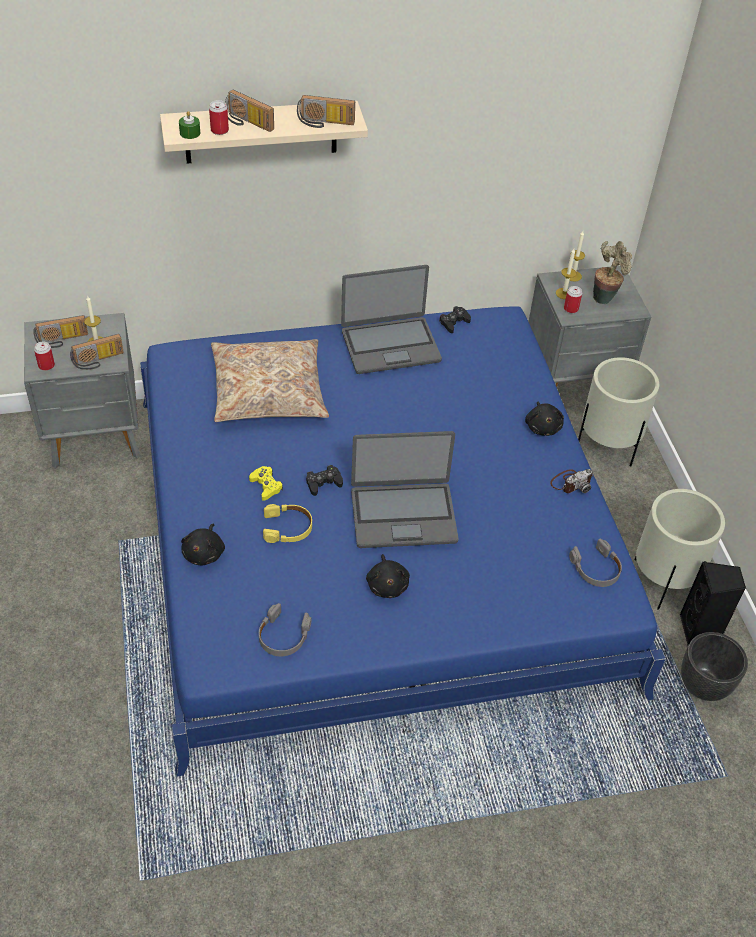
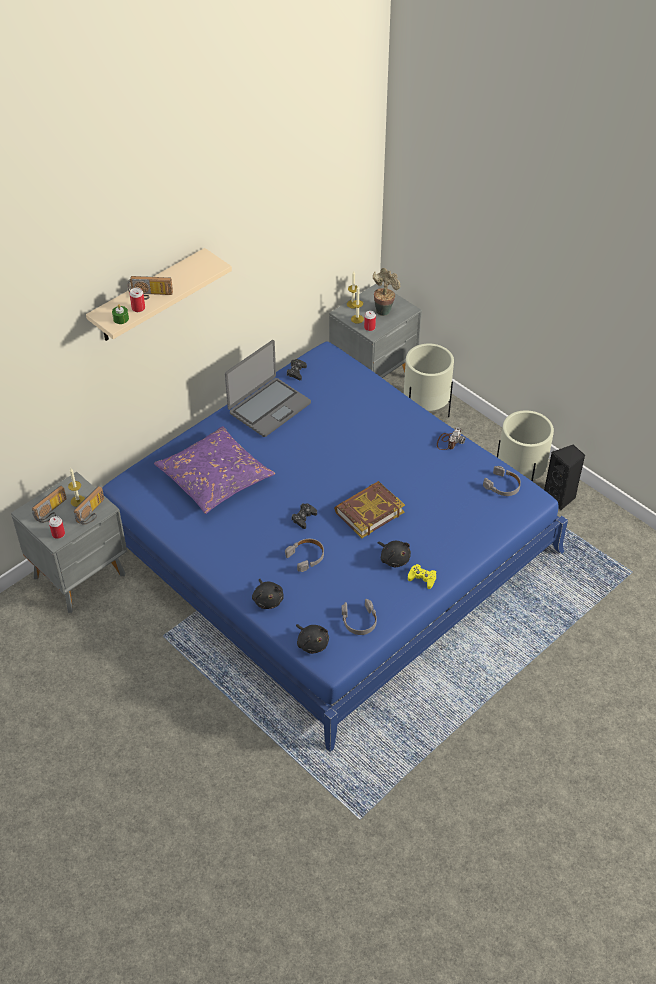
camera: 30 degrees left, 0 degrees up
(266, 486) = (269, 538): yellow game controller -> yellow game controller (422, 578)
(268, 391) = (215, 478): beige pillow -> purple pillow
(288, 528) = (306, 557): yellow headphones -> grey headphones
(325, 123) = (200, 273): radio -> none
(403, 515) = (369, 512): laptop -> book
(543, 427) = (405, 414): black plush toy -> black plush toy (312, 643)
(703, 686) = (585, 529): black planter -> none

